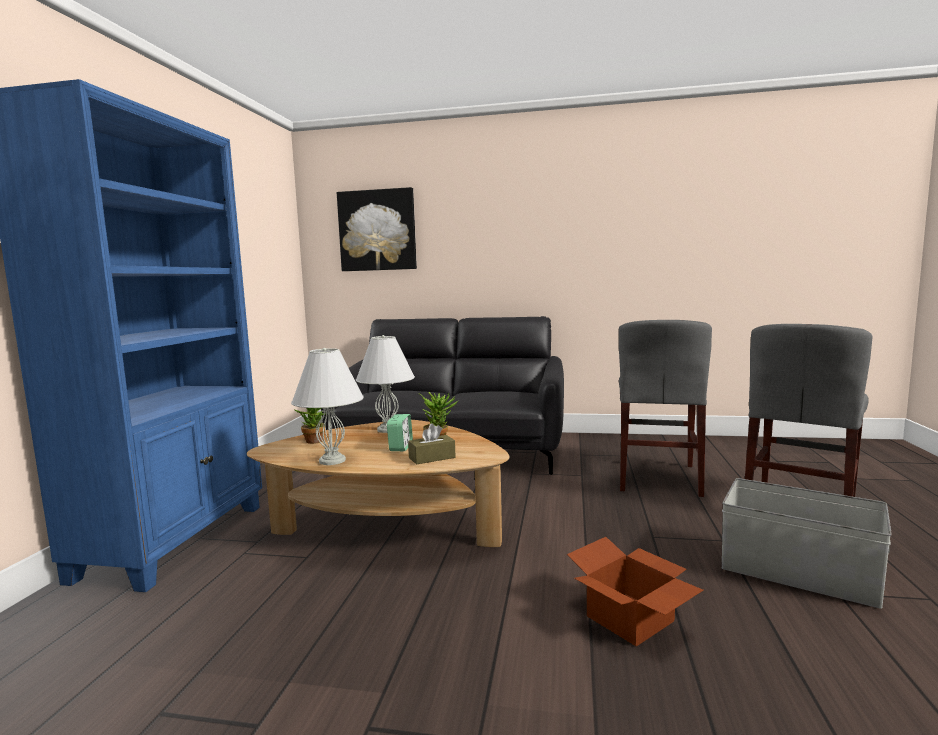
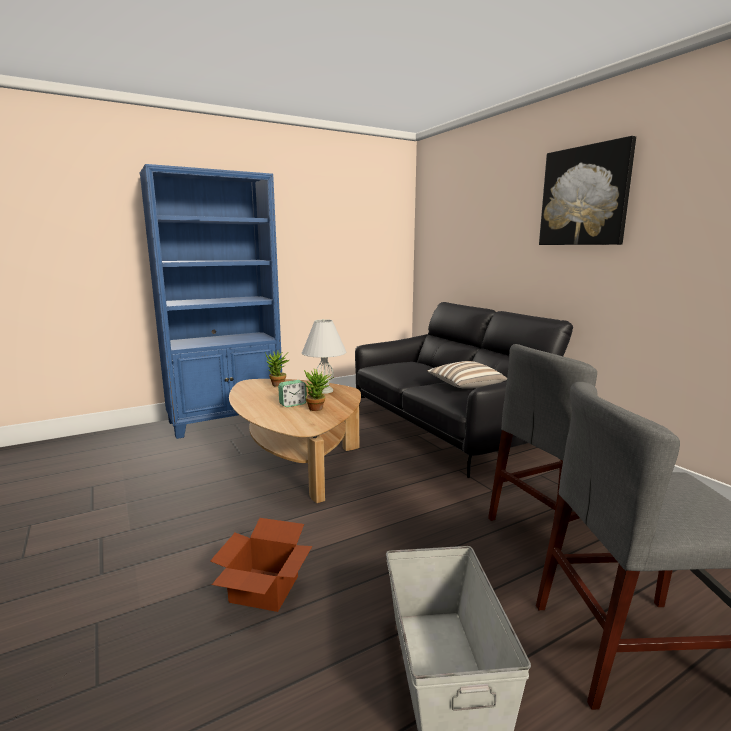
camera: 50 degrees right, 5 degrees up
(332, 461) = (248, 399): white table lamp -> none
(377, 230) = (457, 223): picture -> picture (584, 196)
(432, 458) = (282, 417): brown tissue box -> none
(487, 394) = (465, 386): none -> pillow

